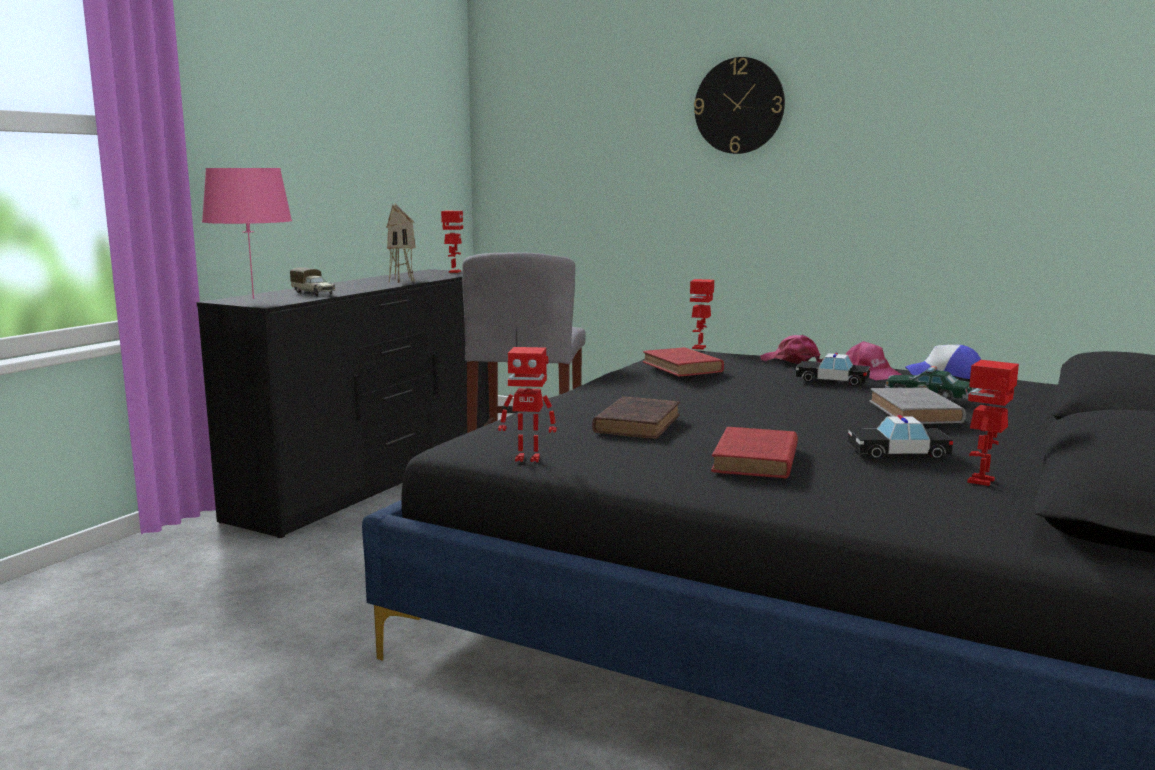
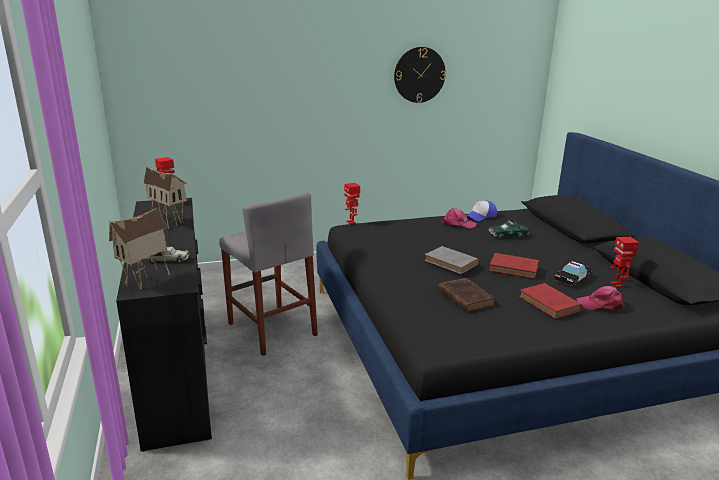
camera: 45 degrees left, 10 degrees up
(253, 298) = (146, 281): pink table lamp -> toy house
(528, 458) = (480, 342): toy robot -> none
(683, 368) = (393, 245): red book -> red book (515, 269)
(739, 106) = (316, 65): wall clock -> wall clock (419, 75)
(791, 362) = (414, 223): pink cap -> pink cap (601, 304)
(832, 380) = (459, 234): toy car -> none
(916, 413) = (528, 249): grey book -> grey book (452, 263)

